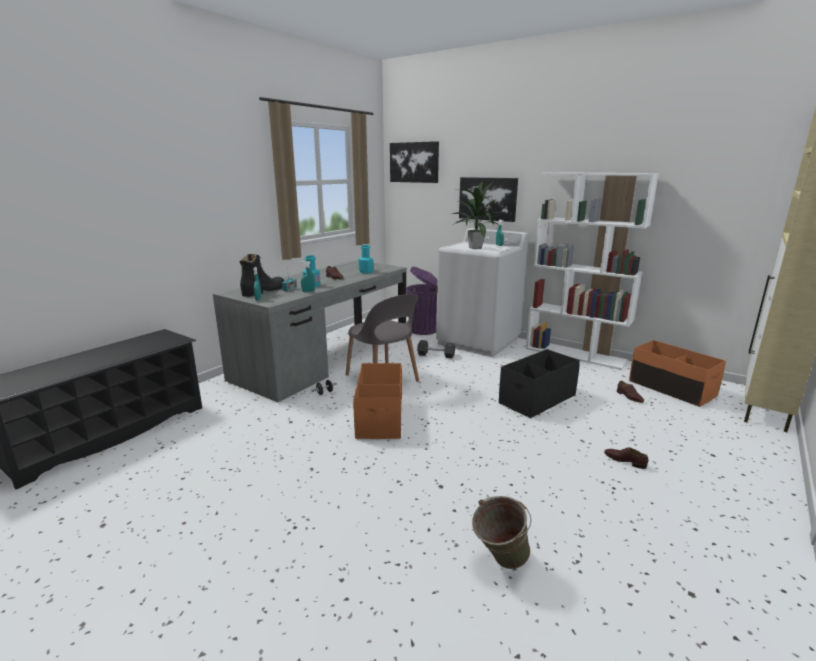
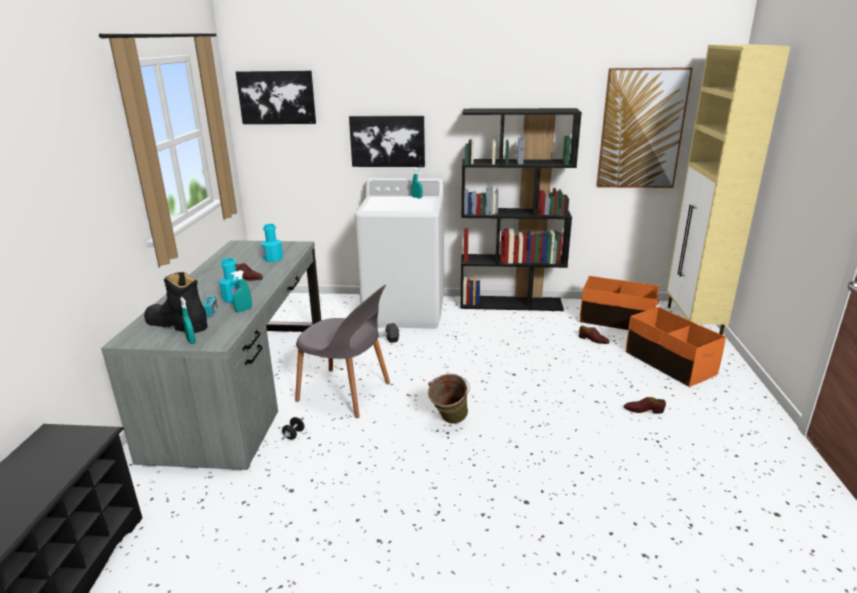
camera: 30 degrees left, 5 degrees up
(263, 291) = (176, 324): black boot -> black boot turned 75 degrees counterclockwise
(379, 417) = (391, 445): orange storage box -> orange storage box (669, 363)
(424, 330) = (331, 310): purple trash can -> none
(474, 248) = (398, 206): potted plant -> none
(499, 562) = (640, 556): green bucket -> green bucket (449, 422)
(537, 399) = (522, 368): black storage box -> none
(575, 354) = (511, 303): white bookcase -> black bookcase
(731, 196) = (641, 129): none -> picture

